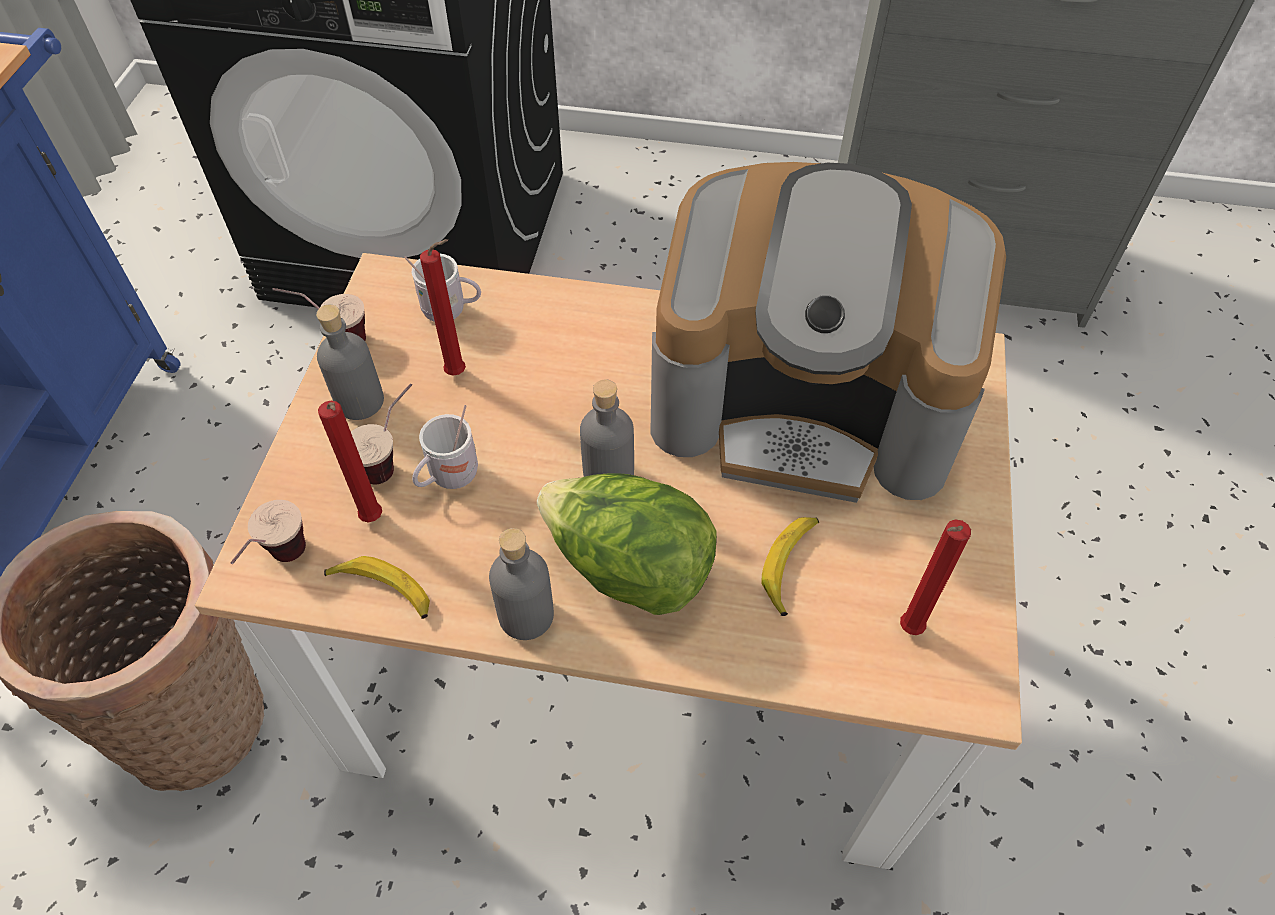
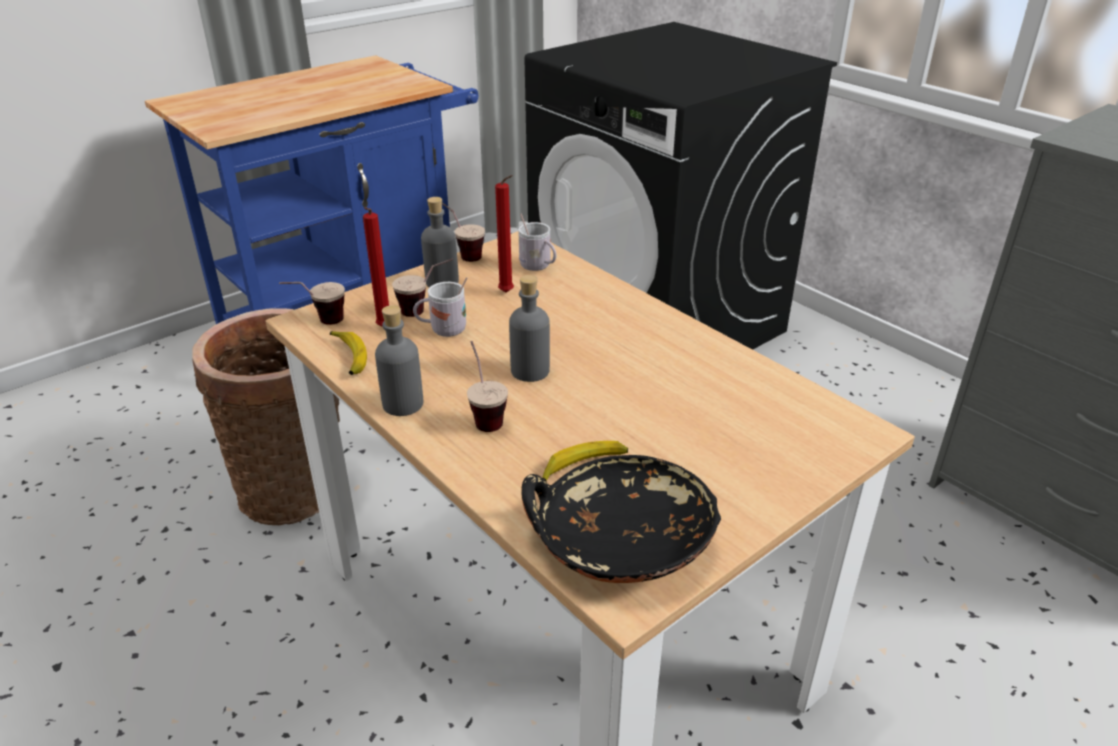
camera: 40 degrees right, 20 degrees down
(628, 569) = (484, 415): lettuce -> cup
(806, 401) = (704, 398): coffee machine -> none
(907, 630) = (619, 540): red candle -> black bowl

